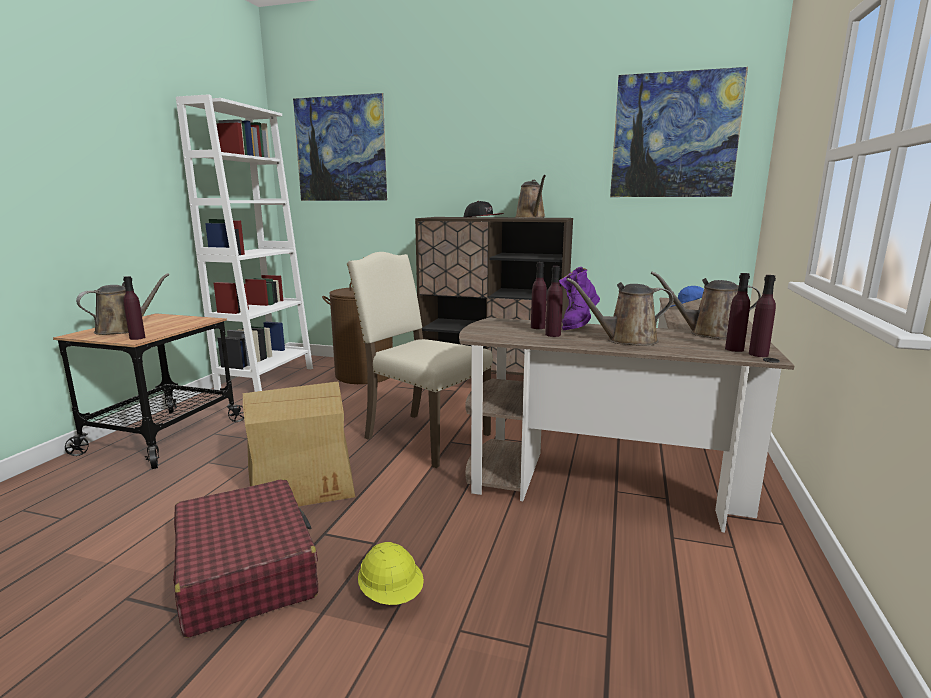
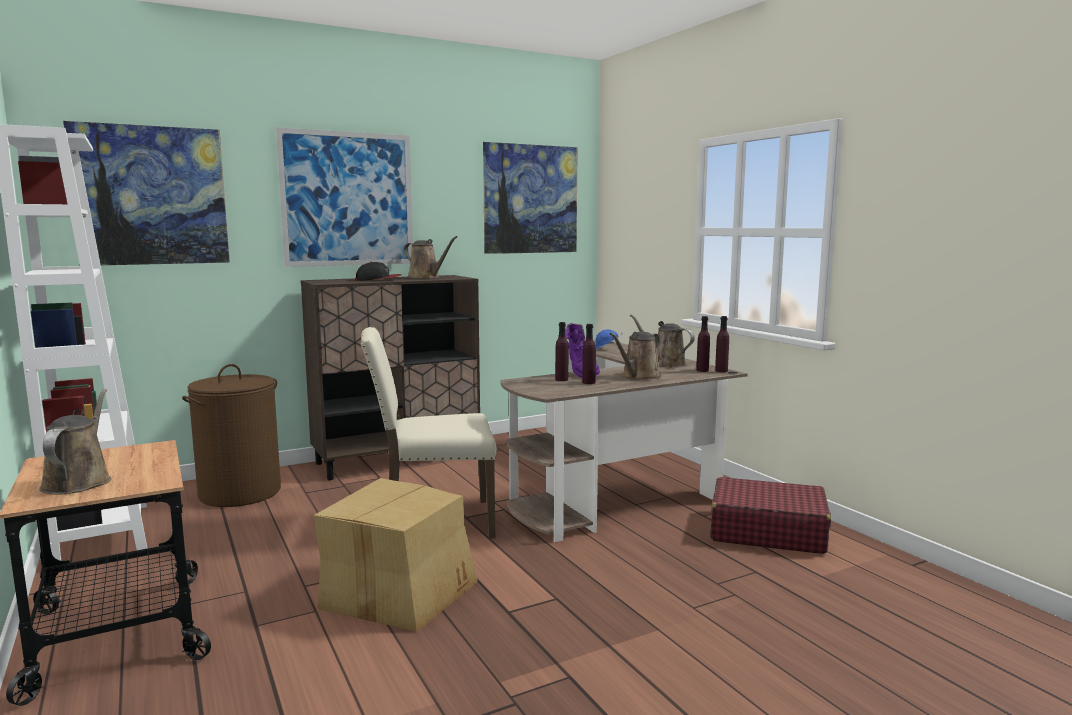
camera: 45 degrees left, 5 degrees down
(137, 338) = (152, 481): purple bottle -> none
(246, 570) = (504, 658): red suitcase -> red suitcase (766, 531)
(391, 595) = (627, 614): yellow hard hat -> none
(478, 145) = (348, 199): none -> picture
(709, 334) = (665, 364): brown watering can -> brown watering can turned 75 degrees clockwise

